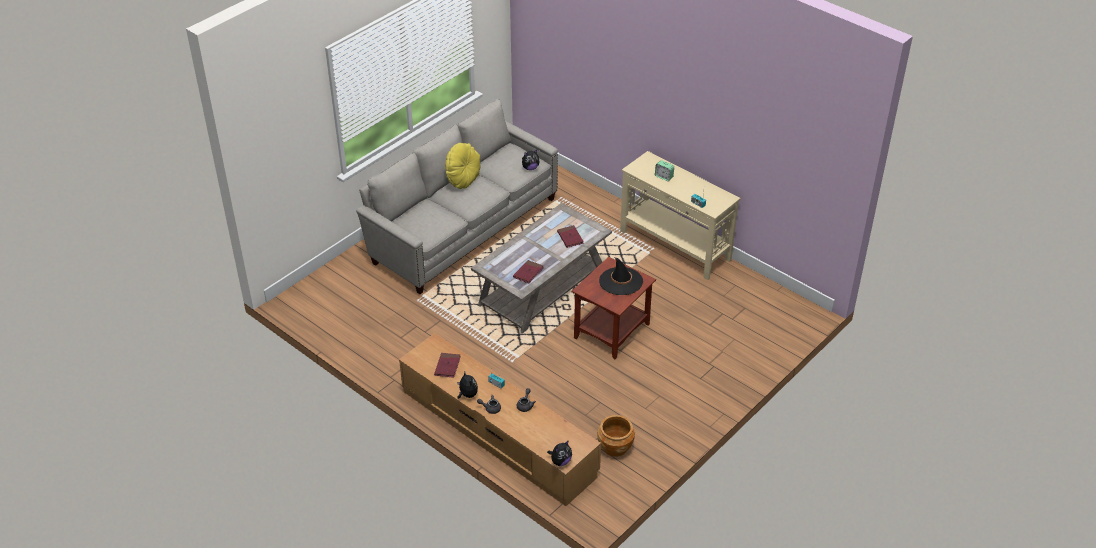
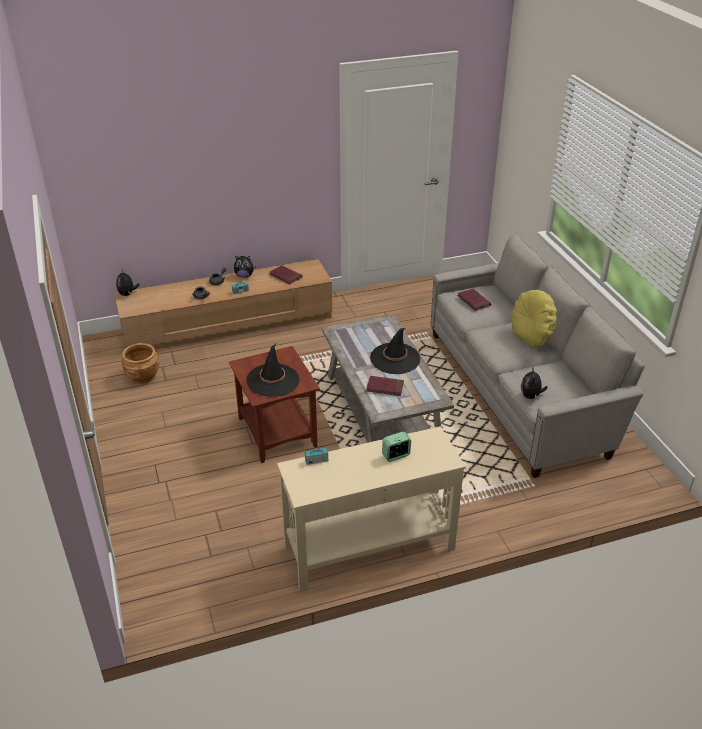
camera: 120 degrees right, 5 degrees down
(528, 273) = (354, 342): red book -> red book (473, 301)
(532, 245) = (395, 359): none -> black hat

